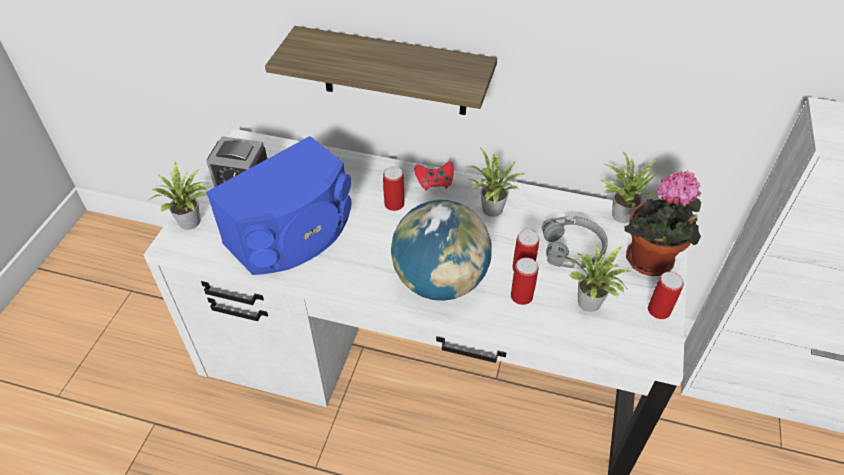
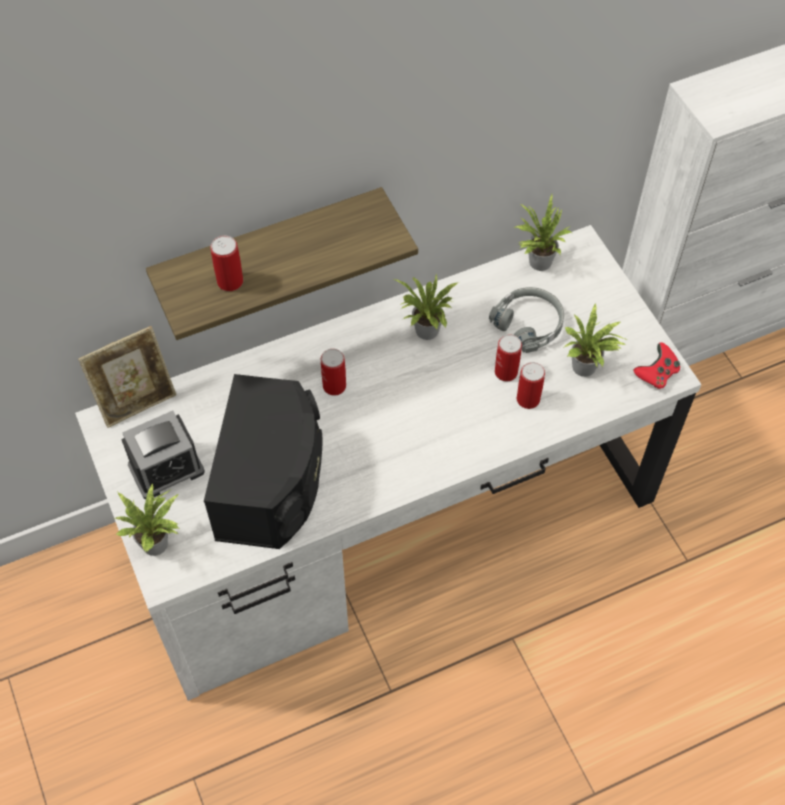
camera: 40 degrees left, 10 degrees up
(271, 142) = (136, 400): none -> picture frame
(293, 234) = (272, 483): blue speaker -> black speaker
(434, 183) = (349, 337): red game controller -> red game controller (656, 374)
(440, 281) = (450, 433): globe -> none
(650, 263) = (599, 295): potted plant -> none
(659, 310) = (640, 336): can -> can (230, 281)

